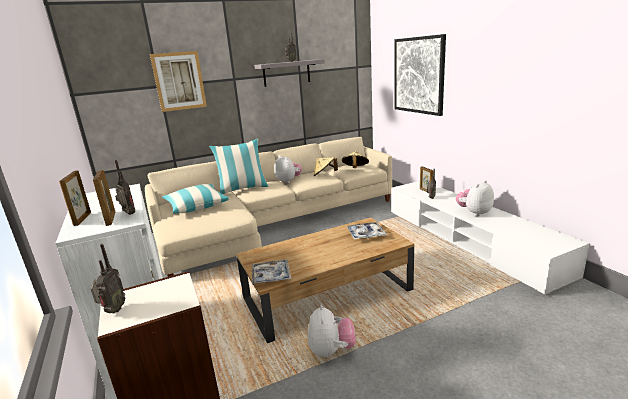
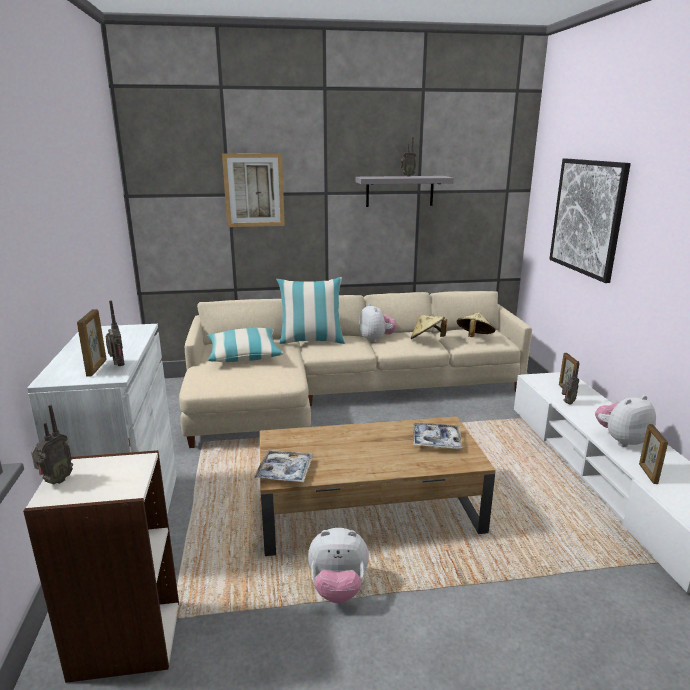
camera: 15 degrees right, 0 degrees up
(82, 219) = (70, 361): picture frame -> picture frame (647, 474)
(331, 351) = (338, 589): plush toy -> plush toy turned 75 degrees clockwise

